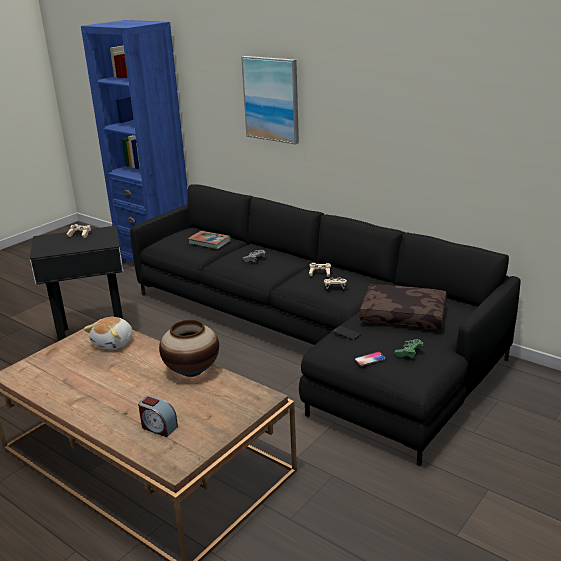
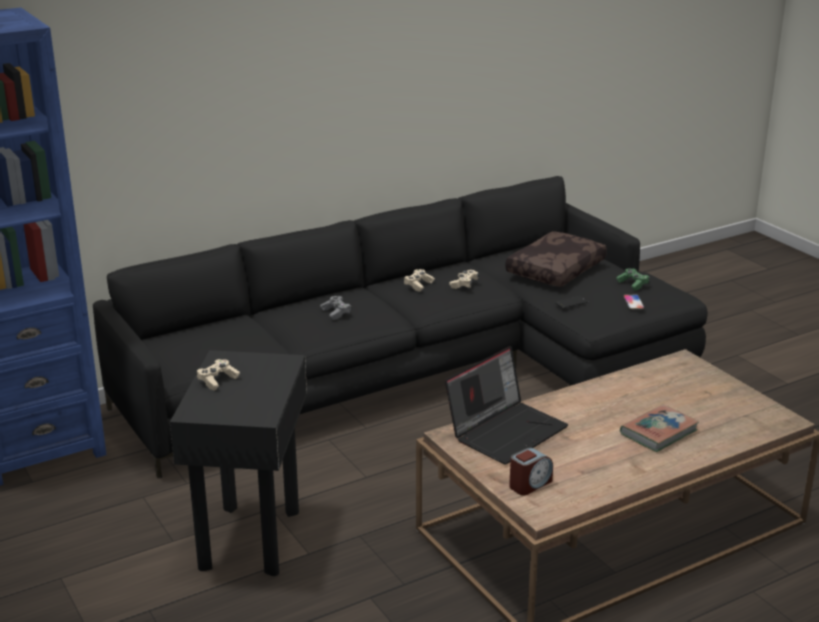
camera: 70 degrees left, 0 degrees up
(114, 343) = (506, 430): plush toy -> laptop
(158, 427) = (715, 421): alarm clock -> alarm clock (530, 484)
(192, 371) = (609, 389): vase -> none
(209, 242) = (236, 332): book -> book (658, 432)
(271, 99) = (235, 91): picture -> none

